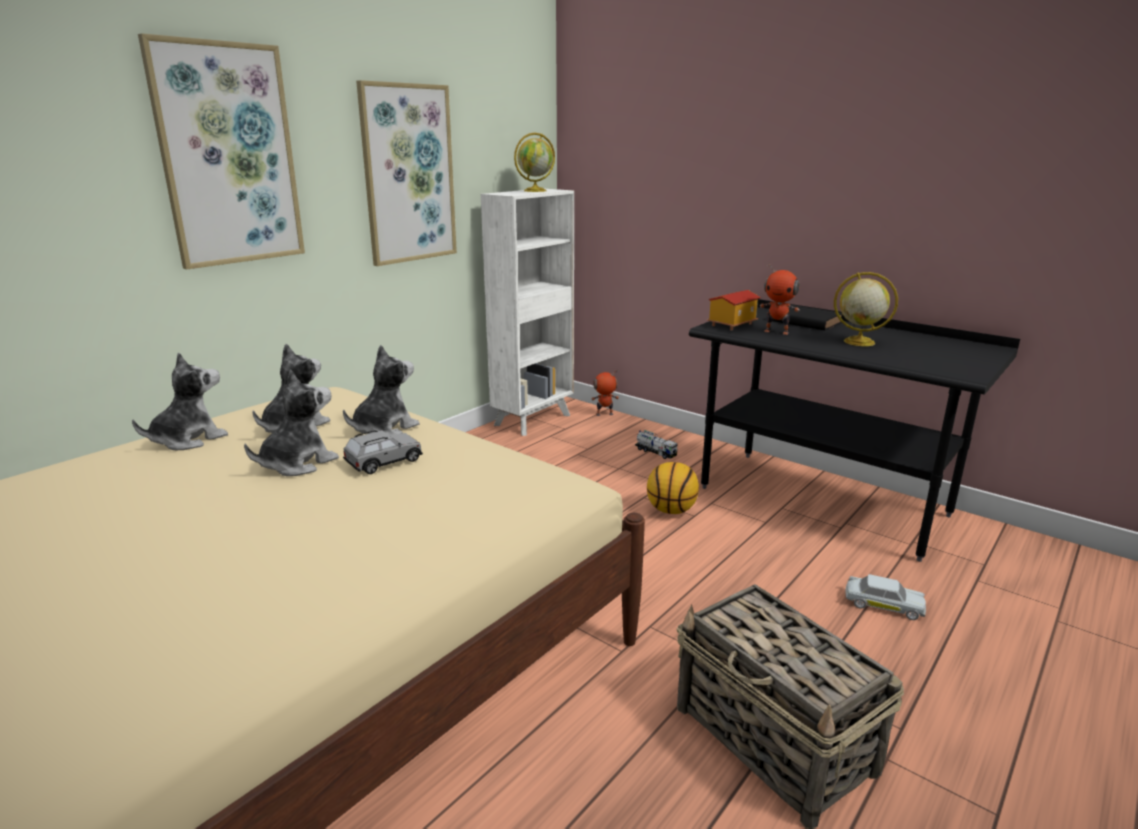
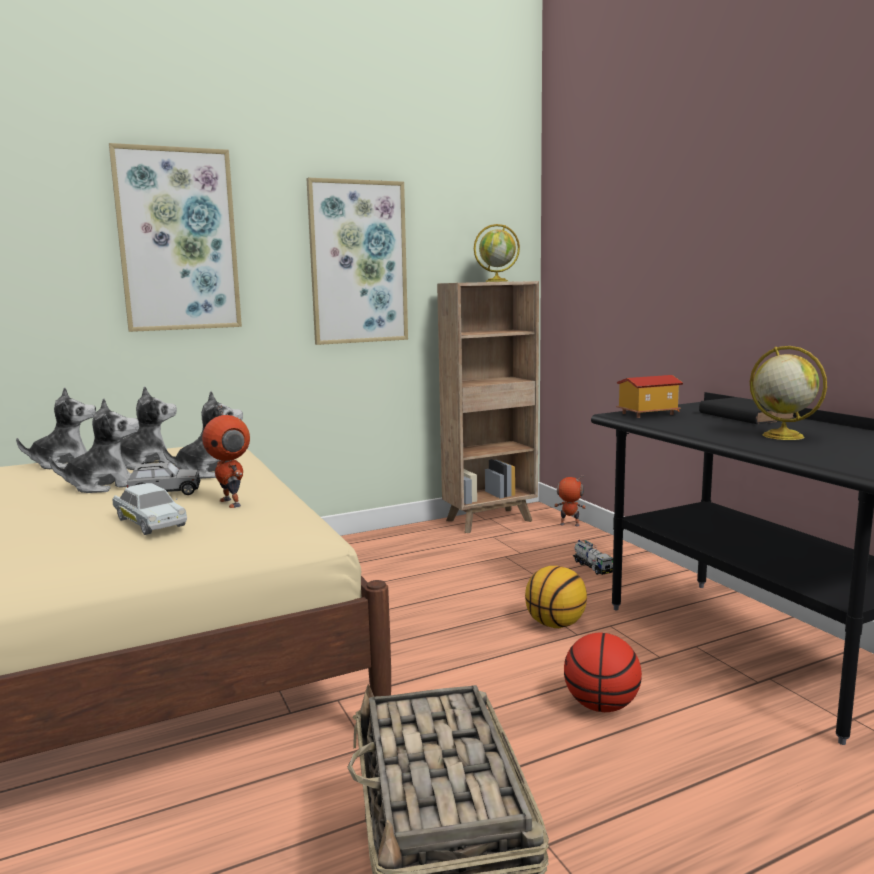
camera: 25 degrees right, 10 degrees down
(534, 419) = (491, 520): white bookcase -> brown bookcase
(759, 571) = (601, 706): none -> basketball
(776, 332) = (690, 422): toy robot -> toy robot (232, 503)
(883, 605) = (736, 782): white toy car -> white toy car (150, 522)

